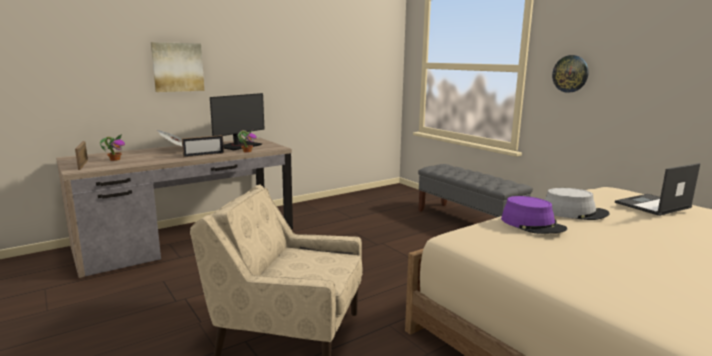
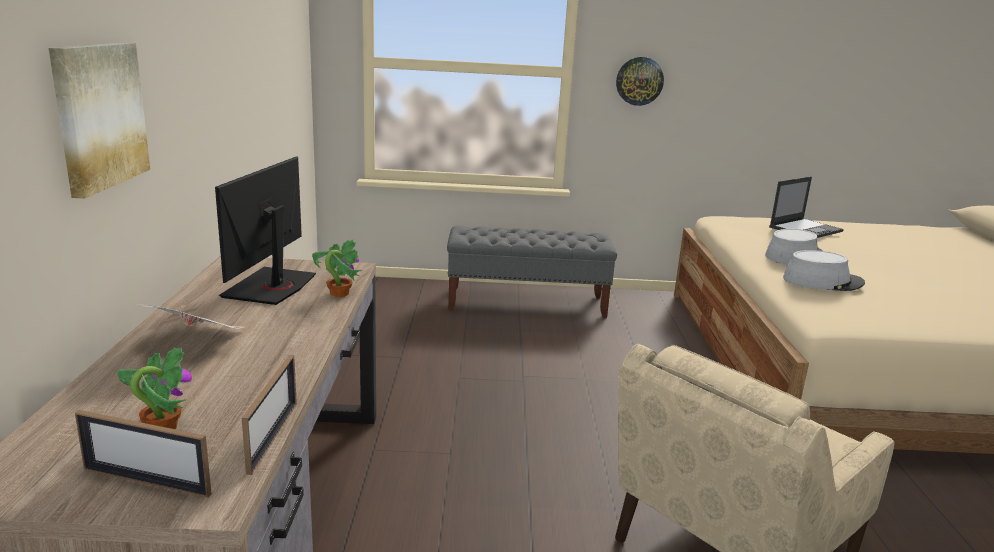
camera: 55 degrees left, 5 degrees up
(204, 155) = (301, 331): picture frame -> picture frame (273, 436)
(239, 146) = (271, 287): monitor -> monitor turned 150 degrees counterclockwise
(532, 224) = (822, 281): purple hat -> grey hat
(652, 205) = (806, 229): laptop -> laptop turned 135 degrees counterclockwise

